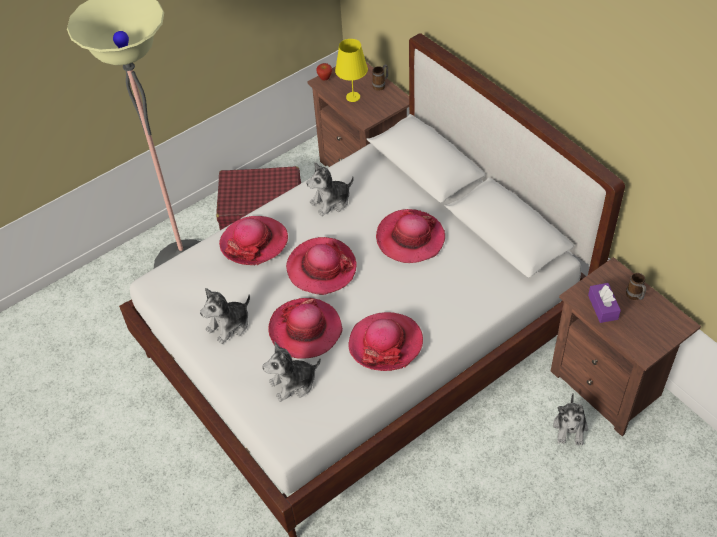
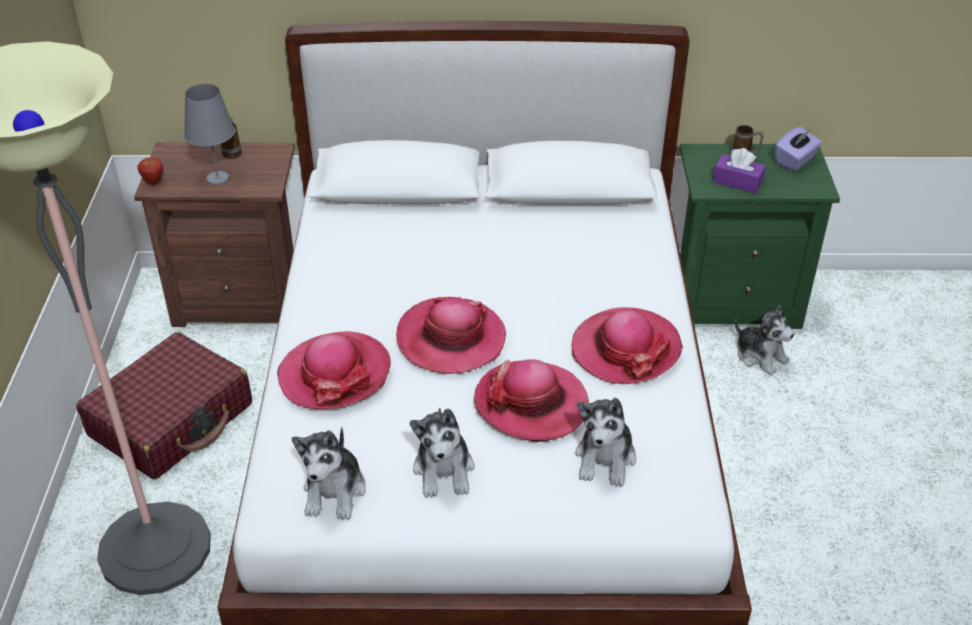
camera: 55 degrees left, 10 degrees down
(331, 202) = (355, 279): plush toy -> plush toy (335, 491)
(353, 97) = (218, 178): yellow table lamp -> grey table lamp
(410, 238) = (491, 251): hat -> none
(609, 385) = (734, 301): brown nightstand -> green nightstand
(663, 324) = (795, 161): none -> purple tissue box

